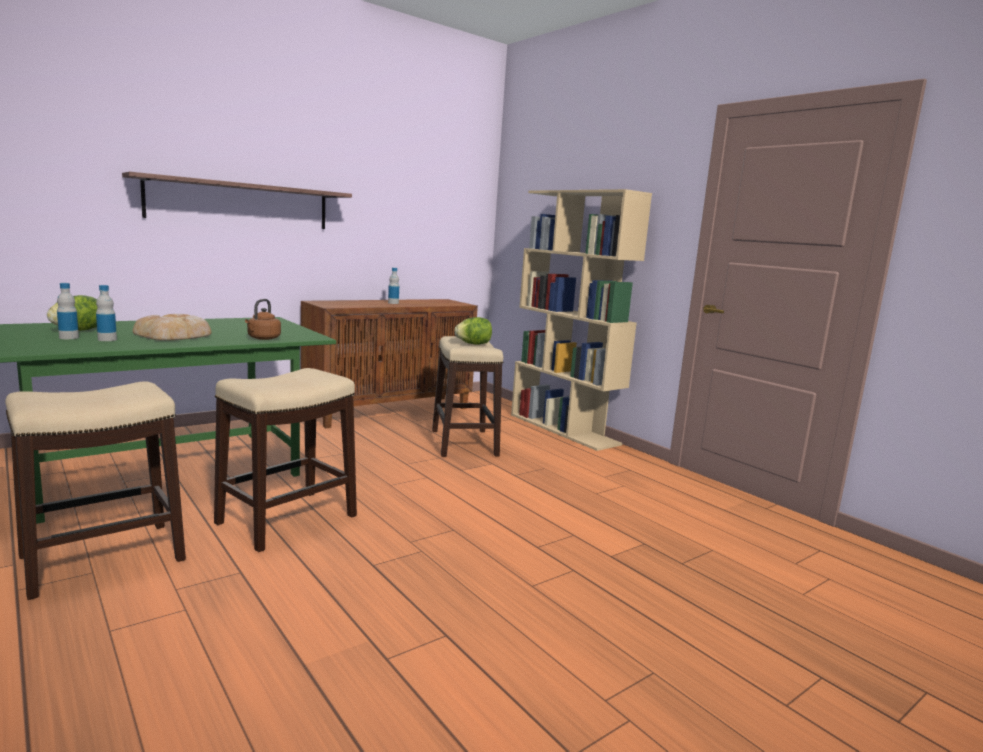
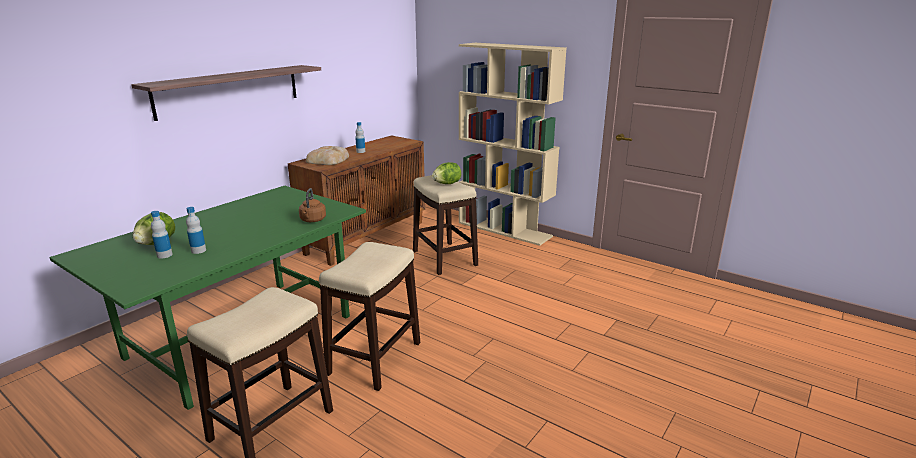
camera: 15 degrees left, 10 degrees up
(175, 335) = (242, 232): bread -> bread (328, 160)

